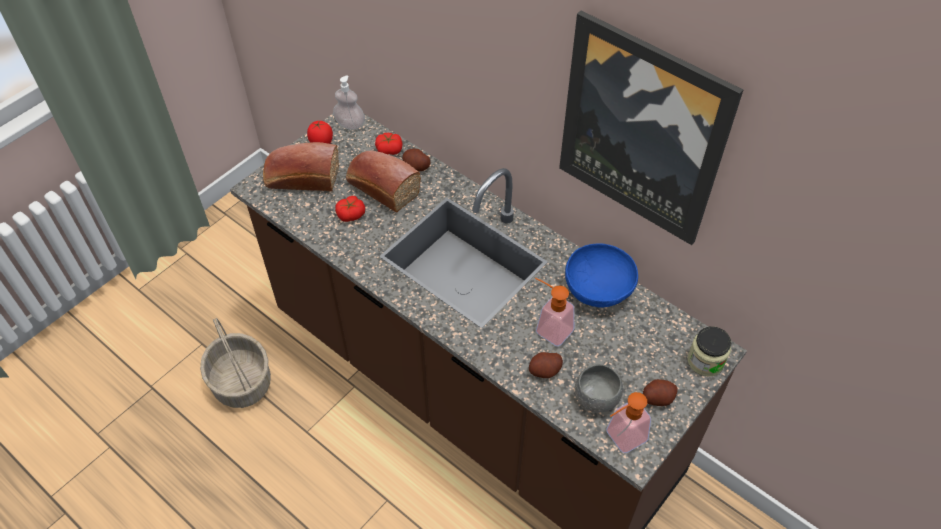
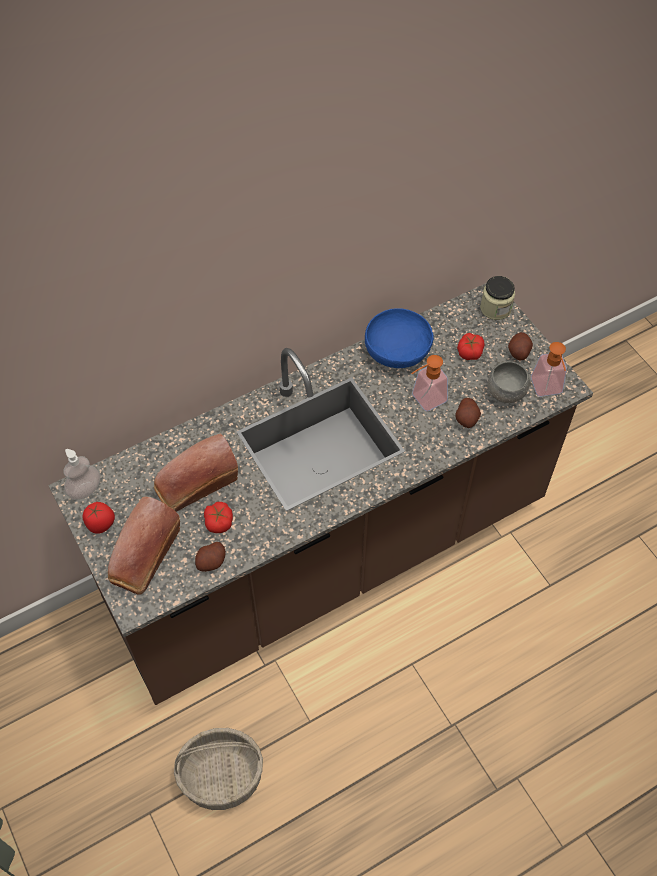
camera: 70 degrees left, 5 degrees up
(389, 149) = (144, 463): tomato -> tomato (469, 351)
(416, 167) = (181, 445): potato -> potato (211, 562)
(642, 130) = (376, 207): picture -> none

